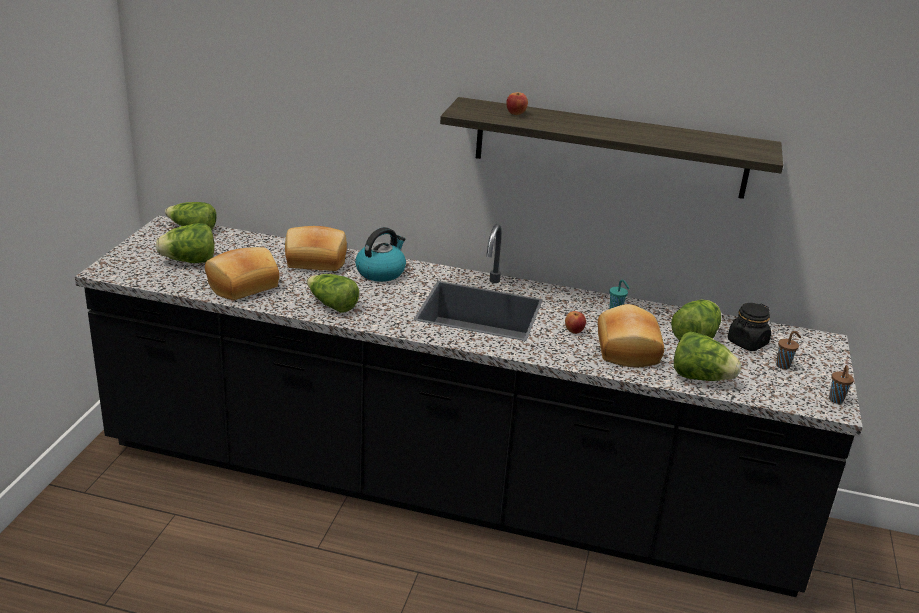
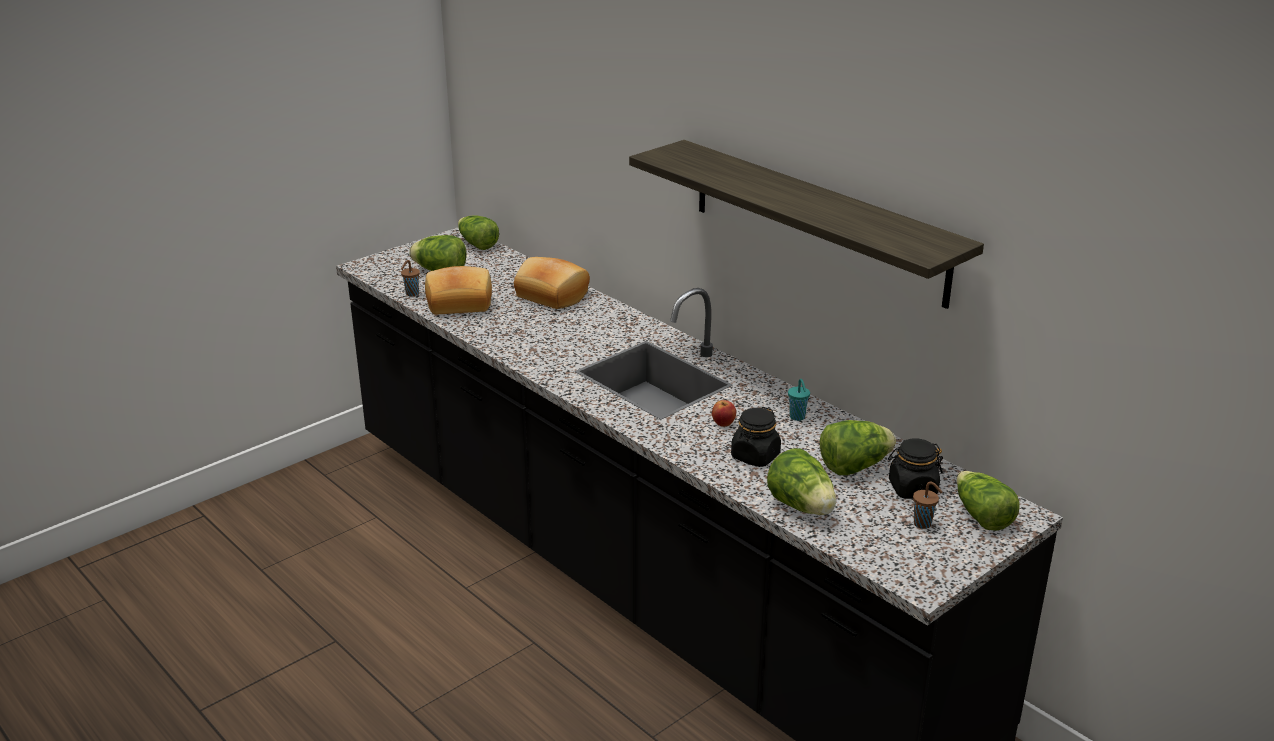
camera: 35 degrees right, 0 degrees up
(332, 305) = (516, 340): lettuce -> lettuce (981, 516)
(381, 272) = (600, 320): kettle -> none
(516, 113) = (712, 165): apple -> none
(625, 350) = (755, 456): bread -> black jar
(836, 400) = (936, 577): brown cup -> brown cup (411, 294)

